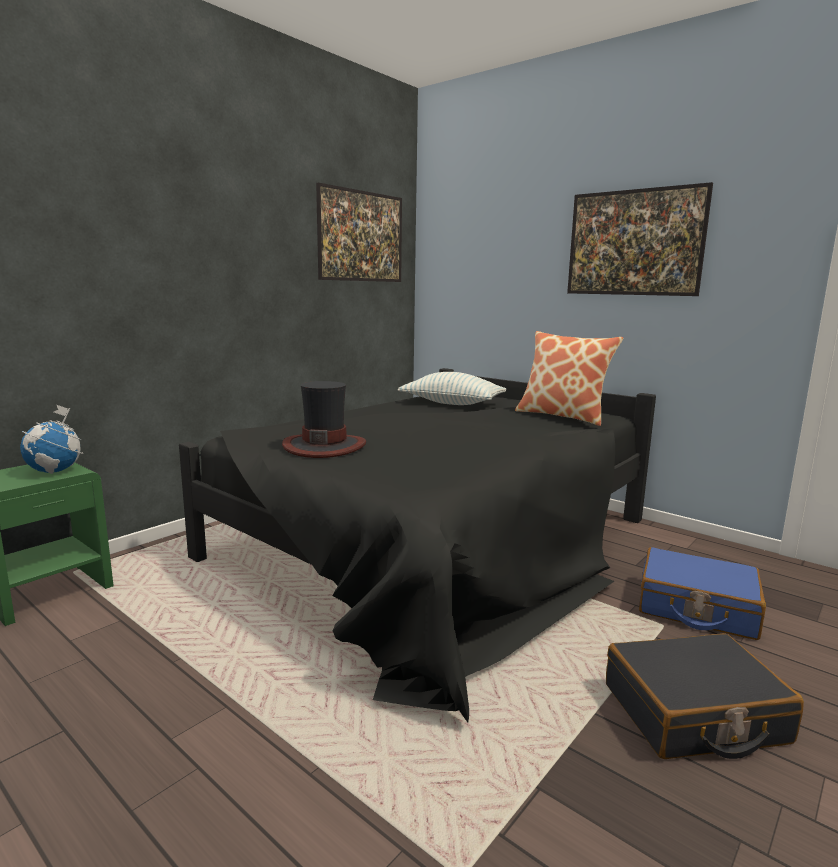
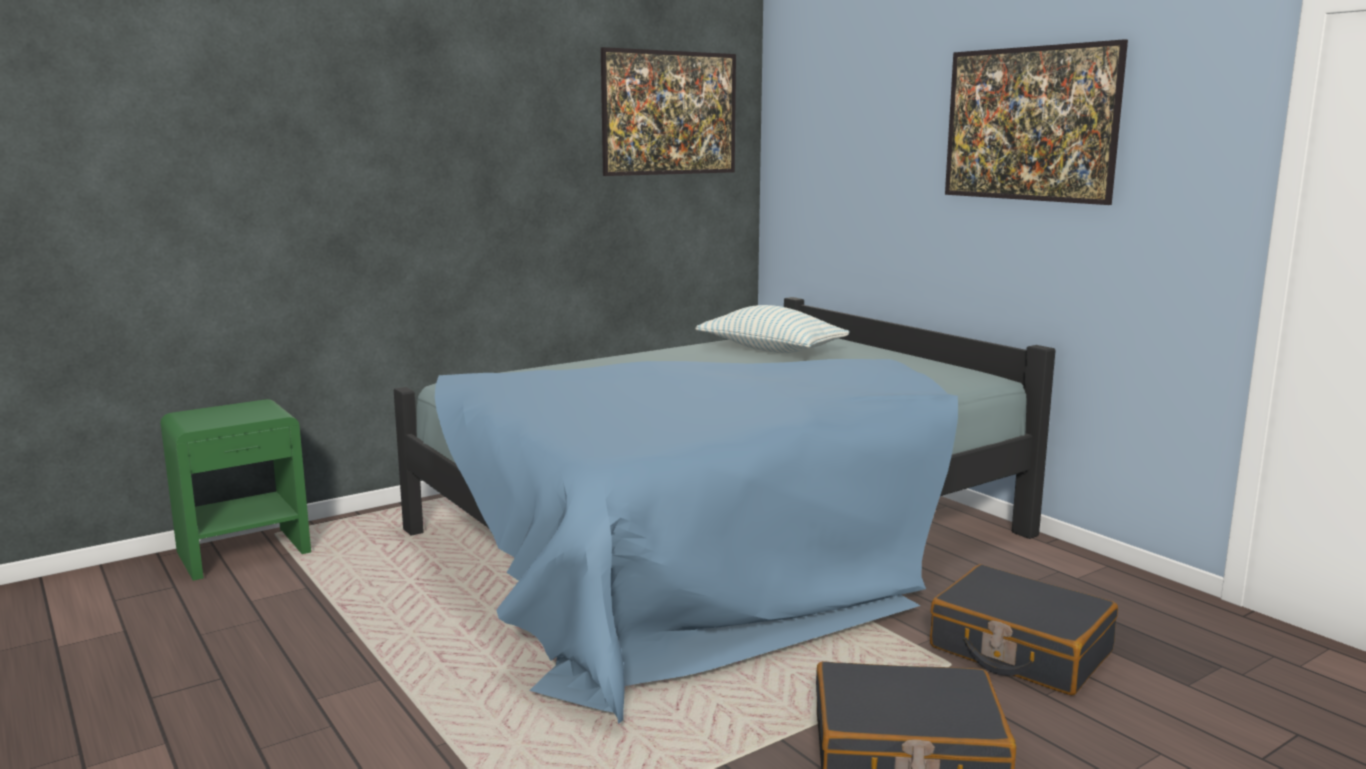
camera: 15 degrees right, 0 degrees up
(55, 471) = (253, 413): globe -> none
(324, 446) = (541, 400): hat -> none
(439, 545) = (718, 542): black bed -> blue bed
(563, 416) = (903, 374): pillow -> none
(696, 608) = (1019, 650): blue suitcase -> black suitcase

